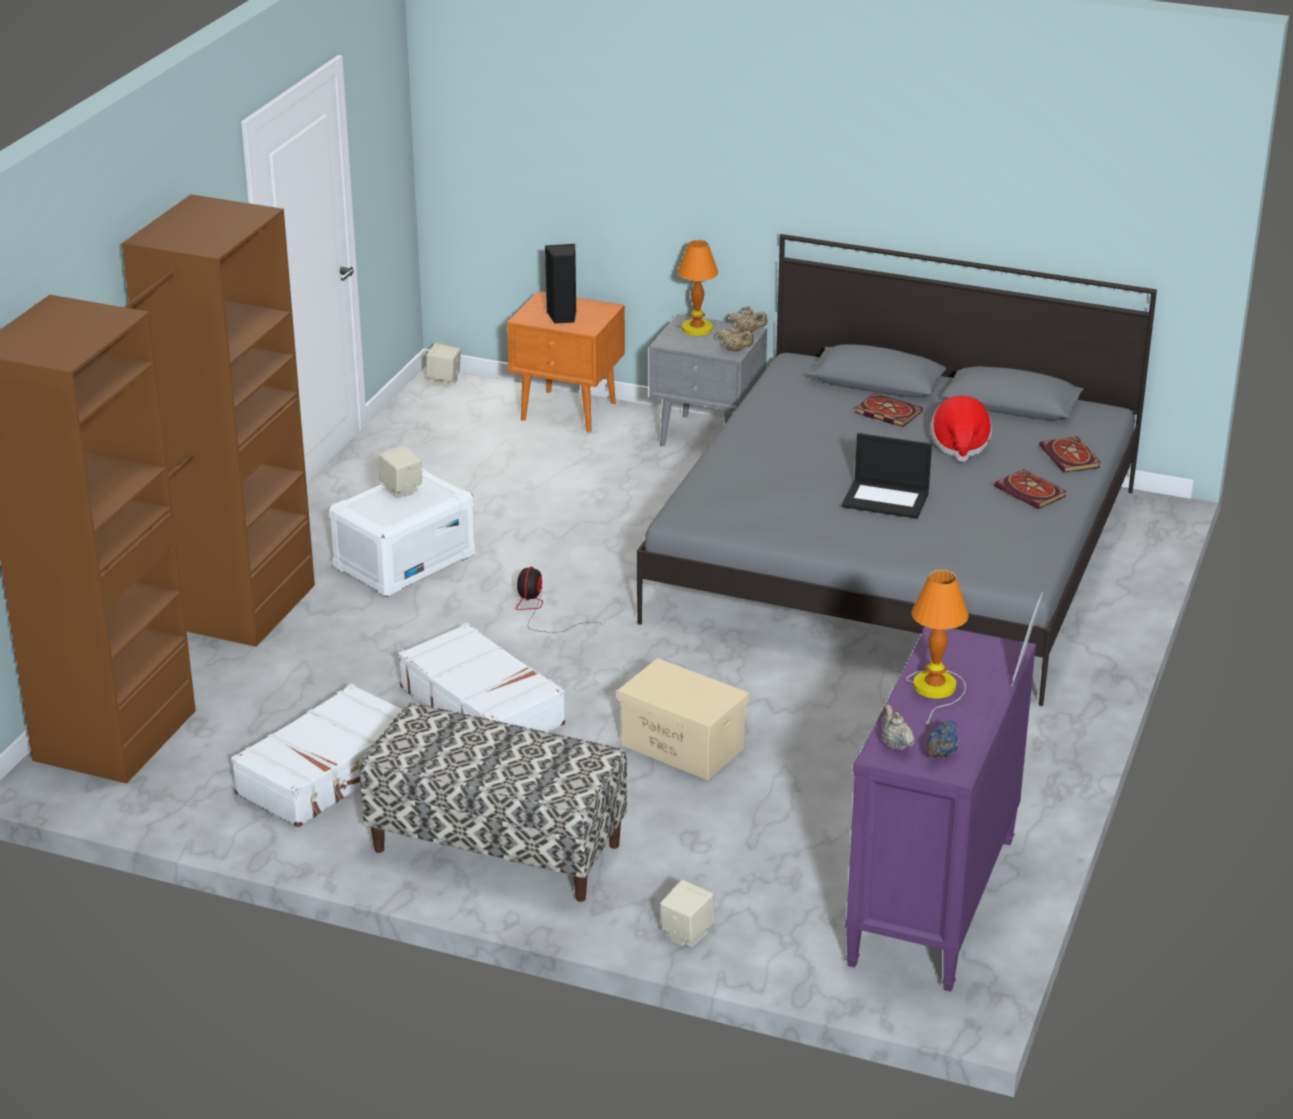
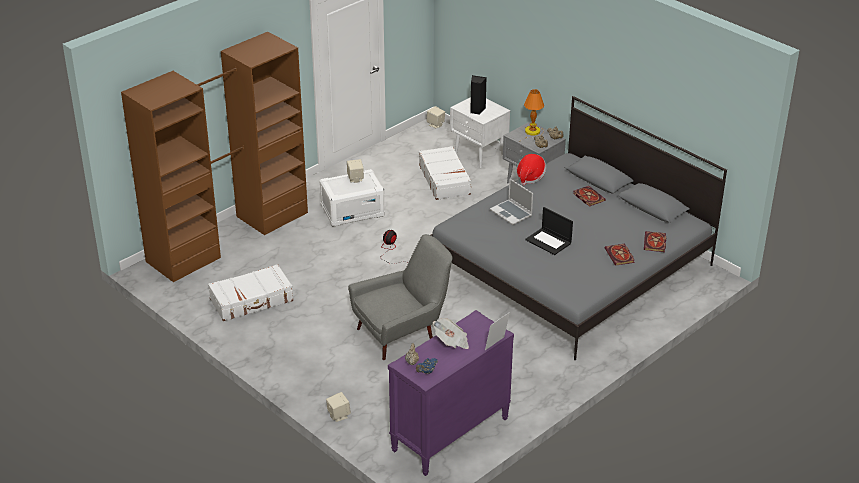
camera: 25 degrees right, 5 degrees up
(482, 705) = (334, 288): white suitcase -> white suitcase (445, 179)
(496, 848) = (292, 354): bench -> none
(569, 411) = (479, 154): orange nightstand -> white nightstand
(683, 747) = (402, 332): beige storage box -> grey armchair
(777, 469) = (511, 213): none -> laptop
(936, 689) = (451, 342): table lamp -> newspaper
(960, 445) = (608, 223): hat -> hat (530, 177)

